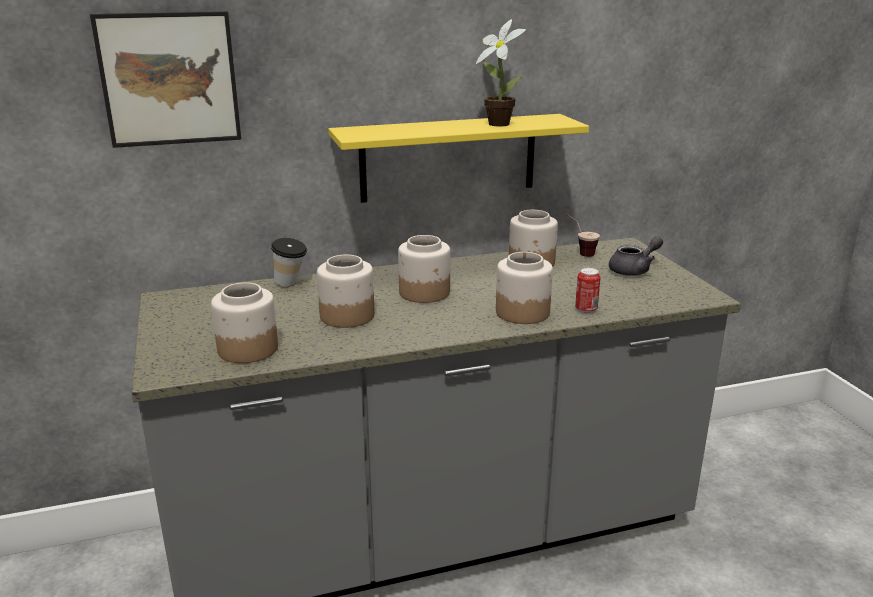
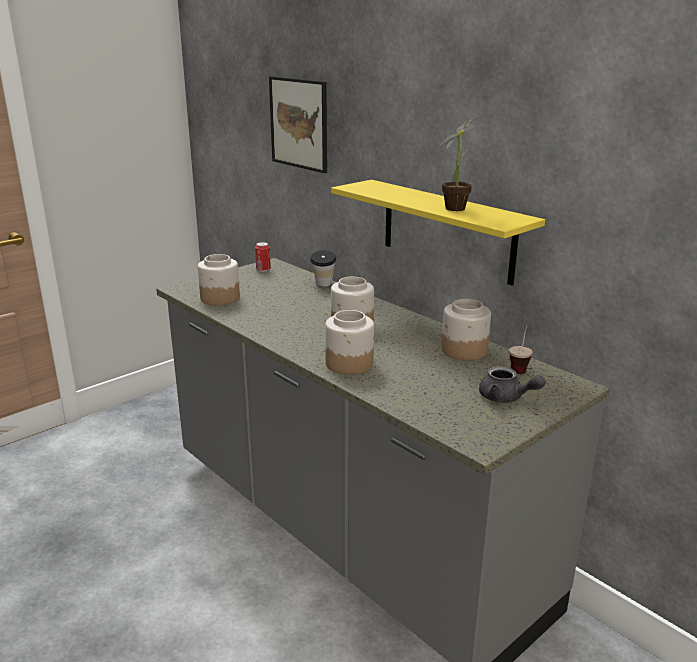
camera: 65 degrees right, 0 degrees up
(346, 316) = (288, 311): jar -> none
(586, 309) = (381, 387): can -> can (263, 270)

